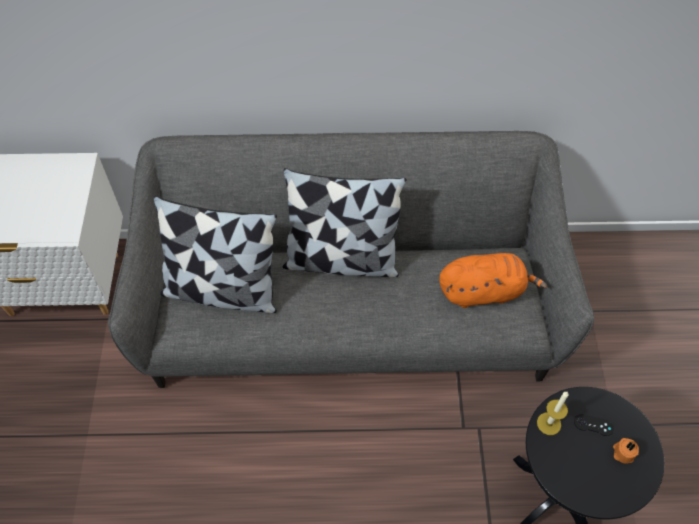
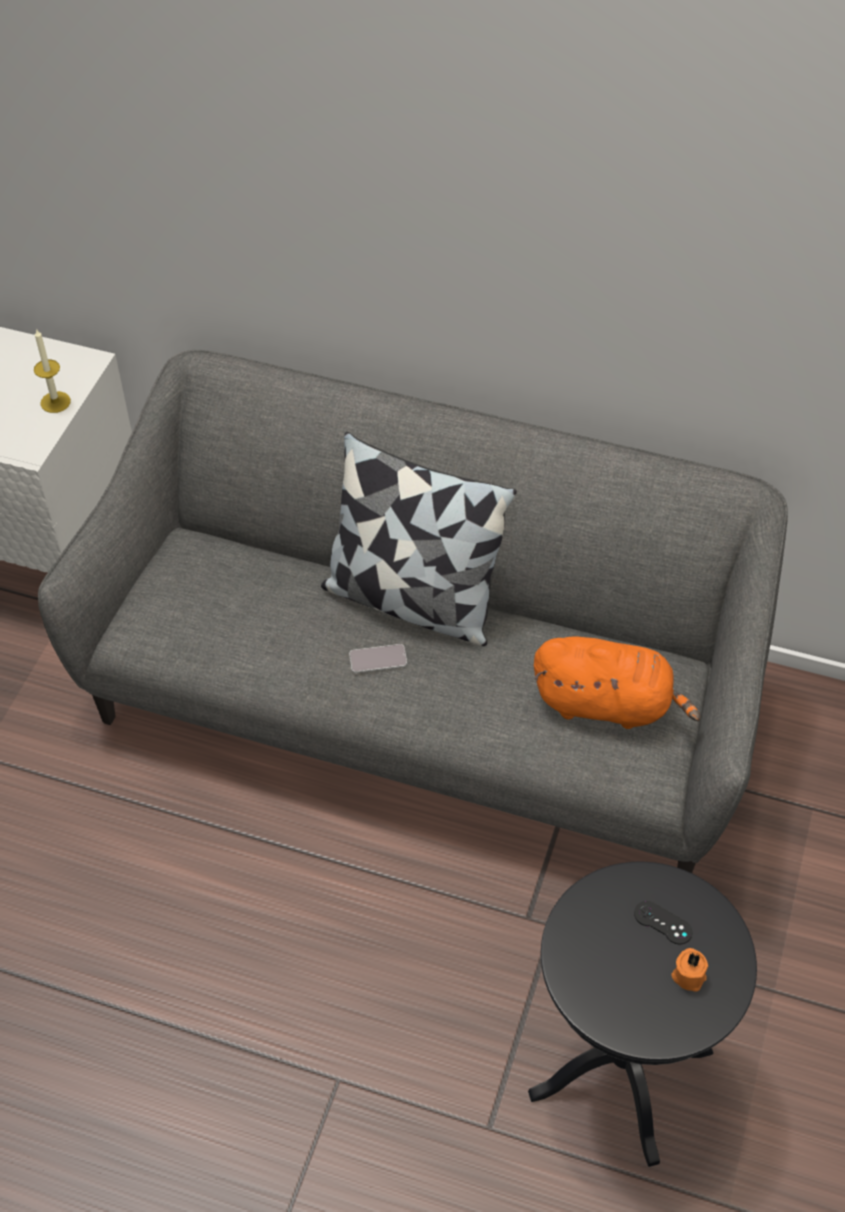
camera: 20 degrees right, 5 degrees down
(222, 290) = (221, 594): pillow -> none
(337, 304) = (378, 659): none -> phone
(549, 423) = (595, 900): candle -> candle (55, 402)

